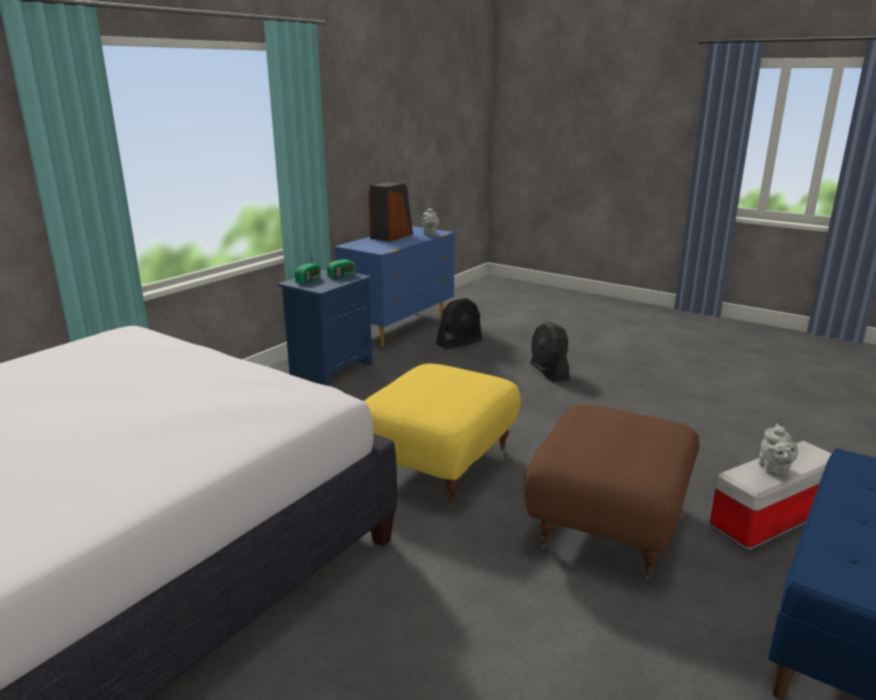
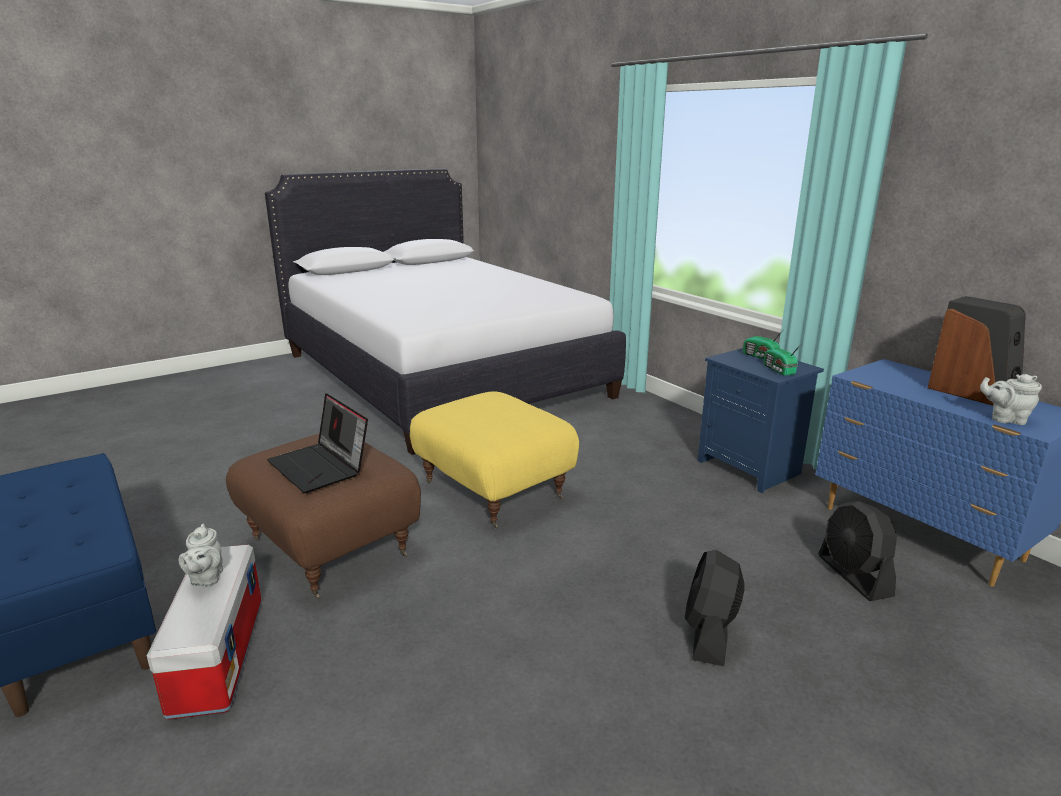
camera: 110 degrees right, 0 degrees up
(549, 371) = (709, 633): black fan -> black fan turned 75 degrees counterclockwise
(628, 430) = (321, 467): none -> laptop
(774, 470) = (206, 579): grey teapot -> grey teapot turned 120 degrees counterclockwise

